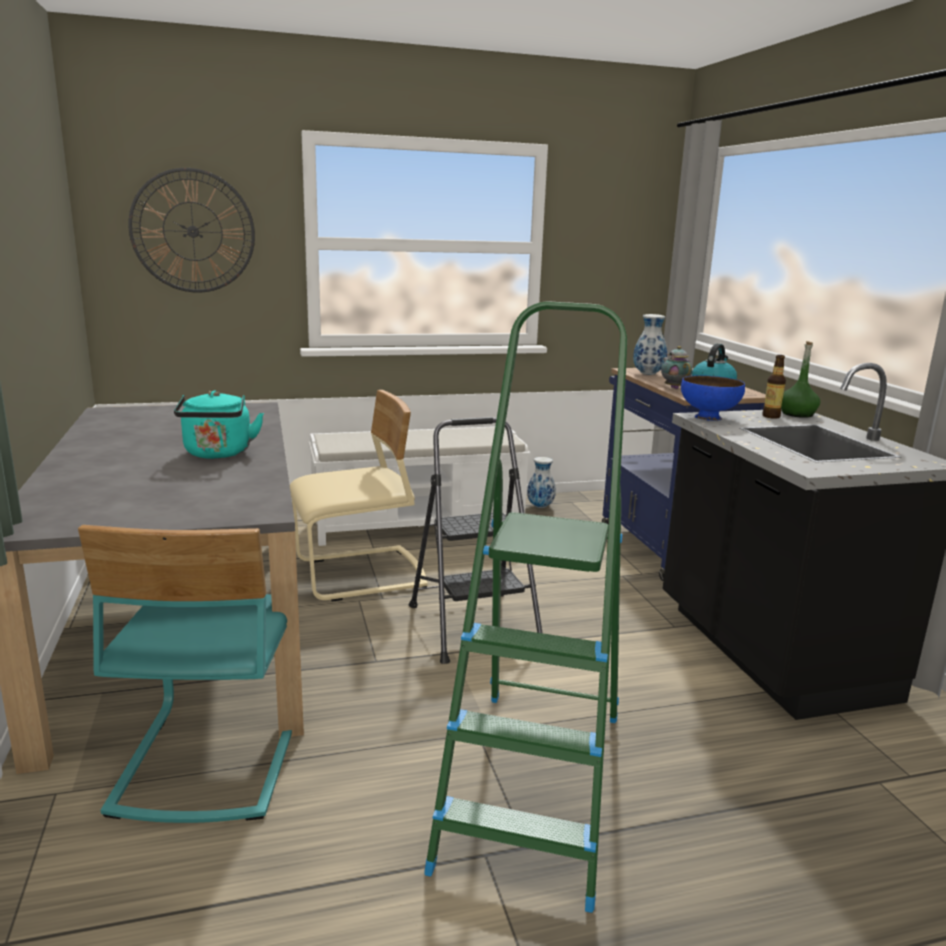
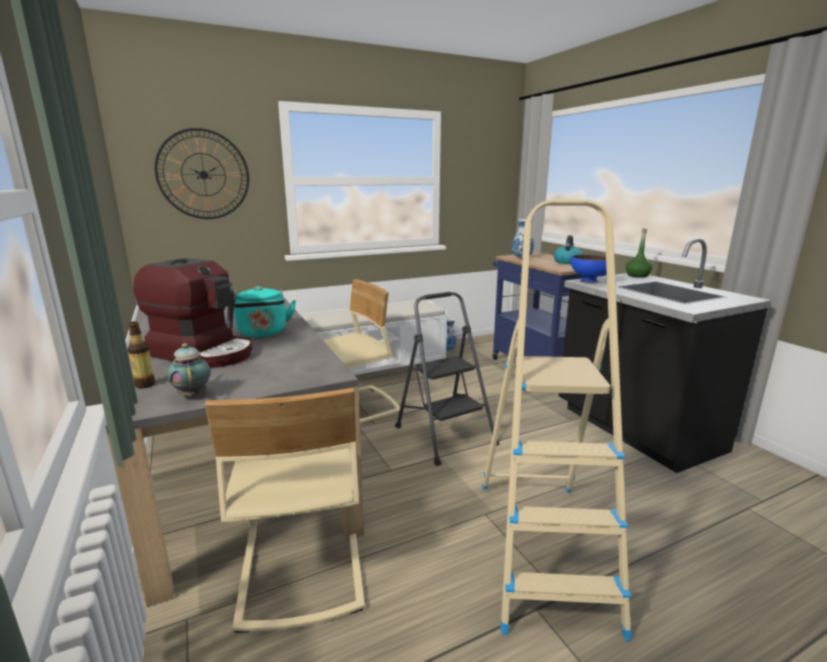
camera: 10 degrees left, 0 degrees up
(130, 472) = (204, 352): none -> coffee machine
(209, 757) = (300, 565): turquoise chair -> beige chair
(533, 786) = (542, 548): green step ladder -> beige step ladder
(674, 388) = (546, 265): teapot -> teapot (193, 394)
(771, 416) = (624, 278): bottle -> bottle (145, 385)

